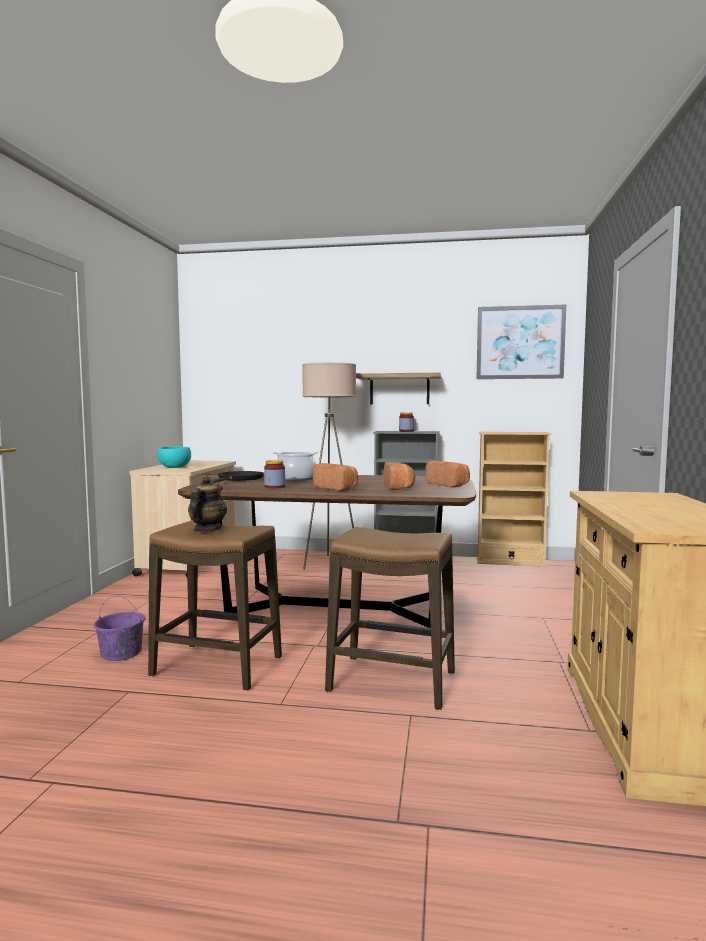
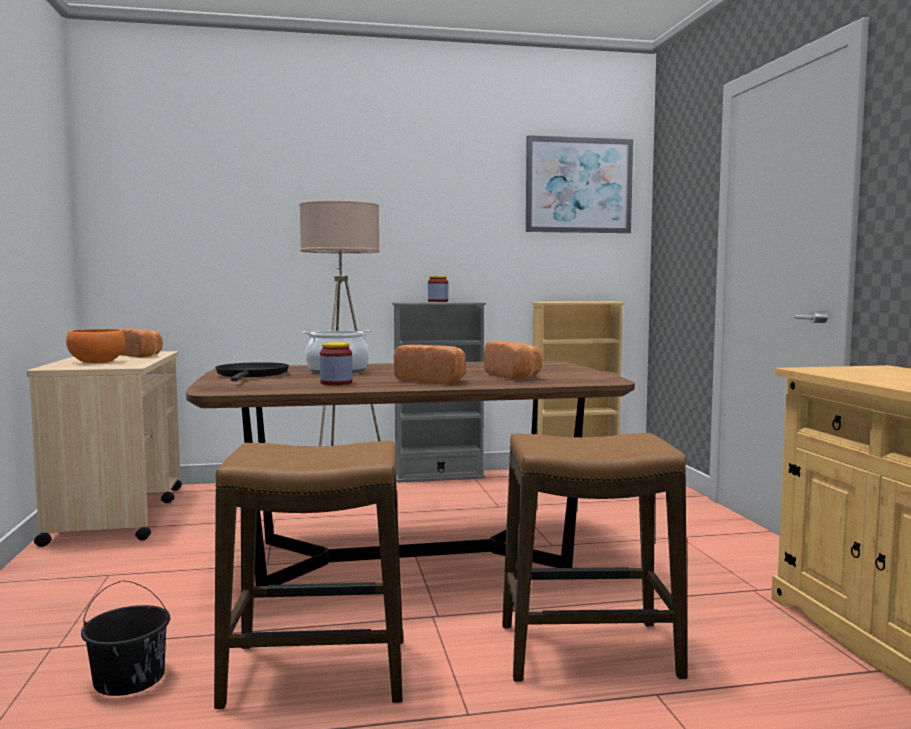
camera: 20 degrees left, 0 degrees up
(121, 653) = (130, 679): purple bucket -> black bucket
(174, 467) = (96, 362): turquoise bowl -> orange bowl
(207, 530) = (301, 454): teapot -> none
(399, 389) = (424, 244): shelf -> none
(449, 485) = (566, 370): bread -> bread (140, 355)

